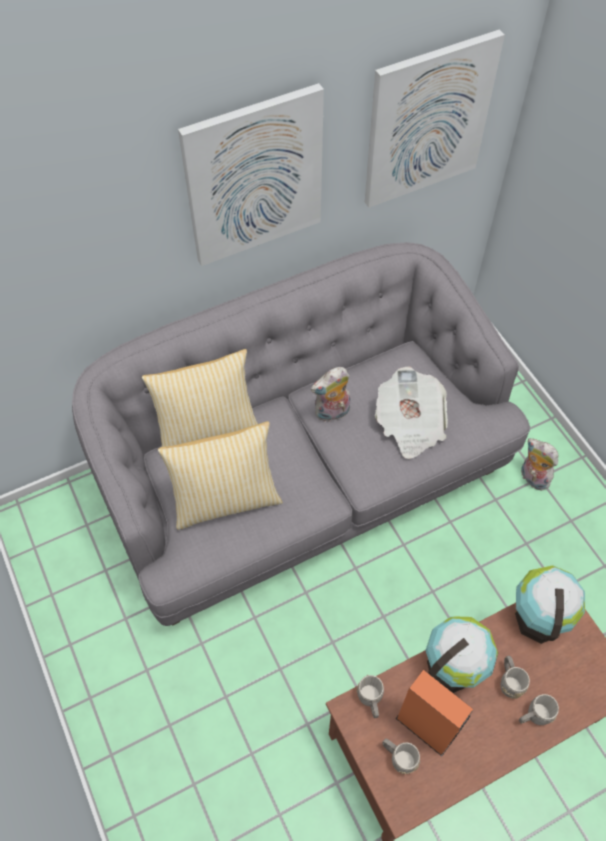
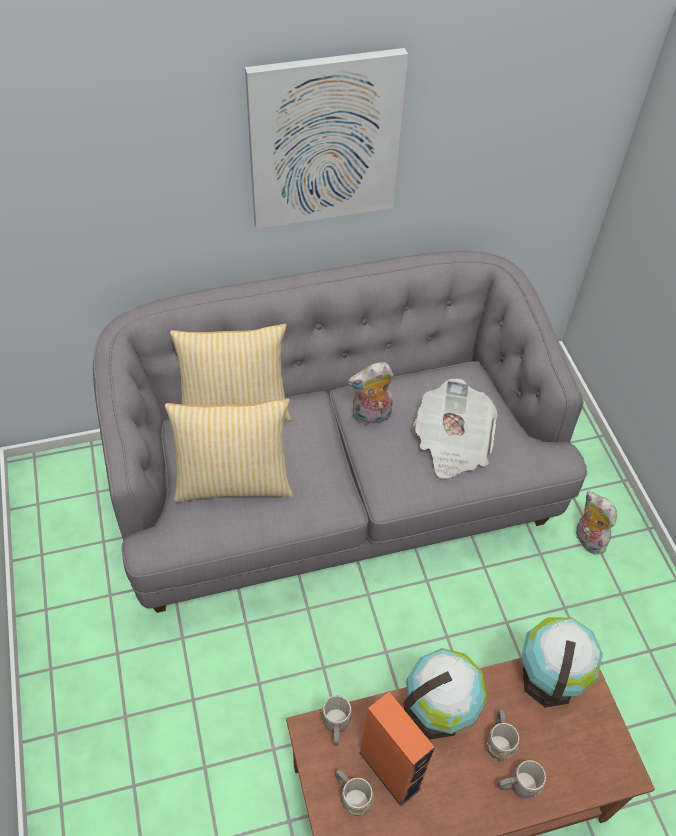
camera: 10 degrees right, 5 degrees down
(427, 120) = (524, 118): picture -> none

